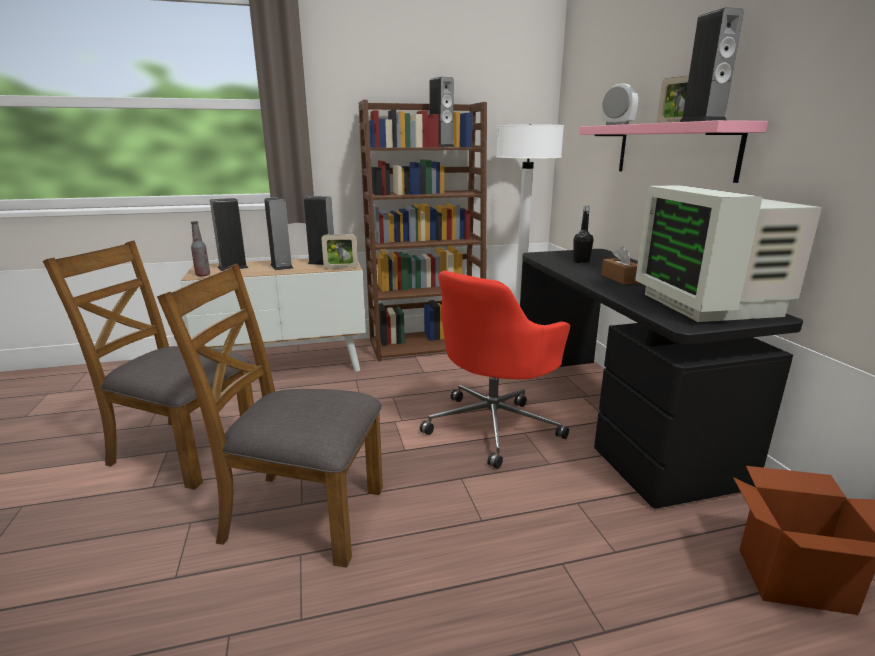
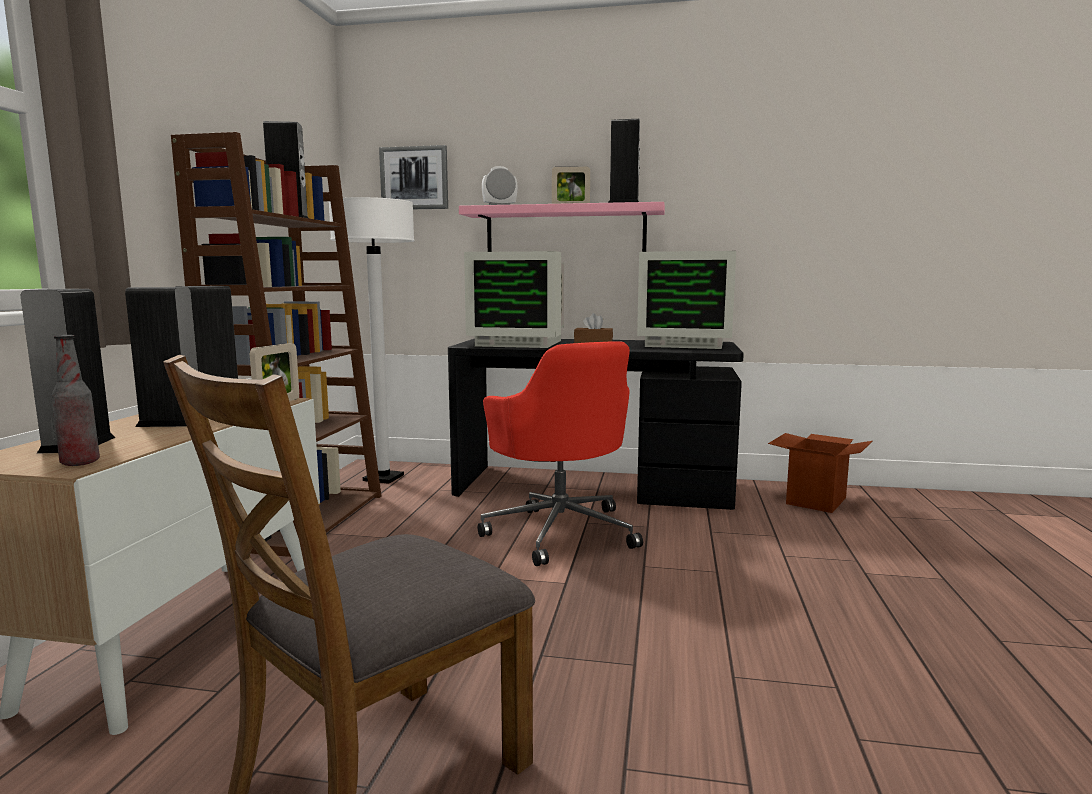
camera: 65 degrees left, 10 degrees down
(302, 514) = (657, 666): brown chair -> none
(581, 261) = (519, 343): black bottle -> monitor
(590, 97) = (414, 178): none -> picture

